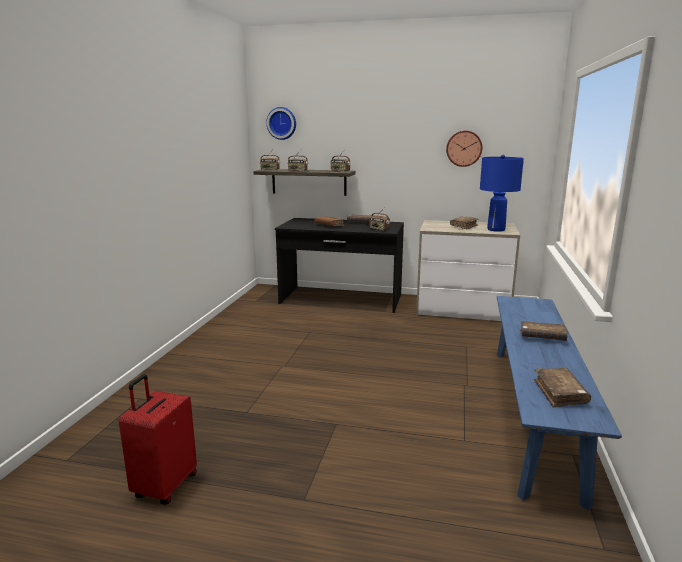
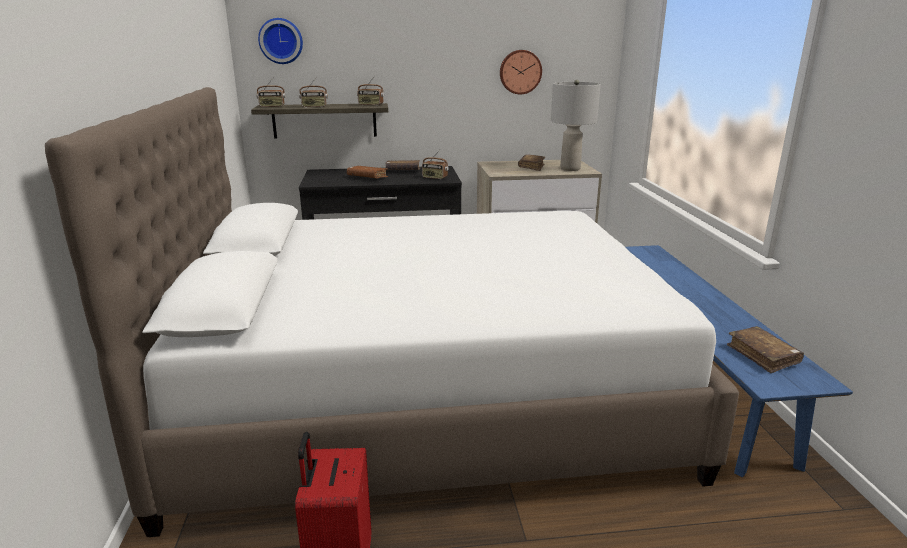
camera: 20 degrees left, 5 degrees up
(308, 386) = (426, 392): none -> white bed
(496, 229) = (570, 168): blue table lamp -> grey table lamp
(542, 337) = (689, 292): brown book -> none

